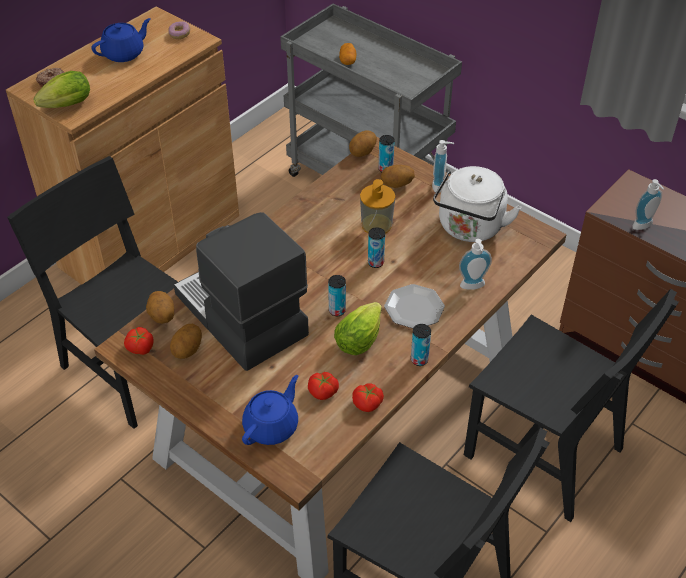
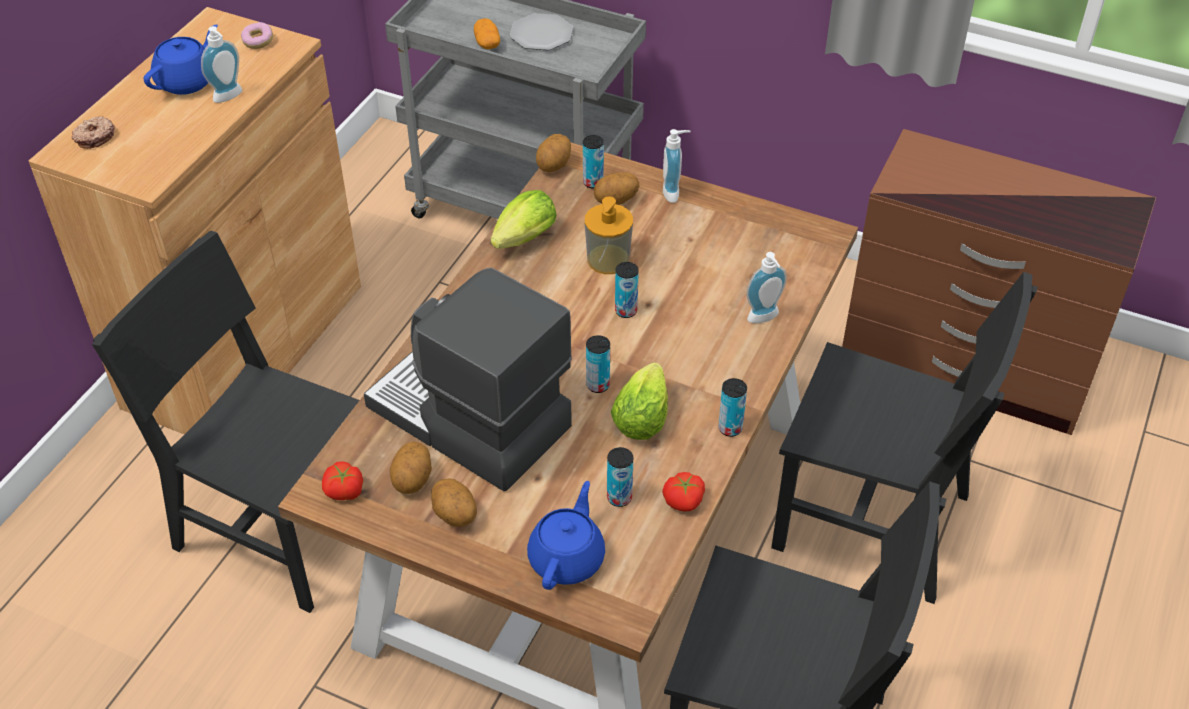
camera: 15 degrees left, 0 degrees up
(64, 106) = (128, 170): lettuce -> lettuce (522, 241)
(161, 316) = (358, 441): potato -> potato (454, 515)
(323, 392) = (619, 498): tomato -> can
(413, 308) = (698, 361): plate -> plate (540, 34)
(469, 228) = (733, 242): white kettle -> none
(644, 226) = (949, 199): soap dispenser -> soap dispenser (230, 97)

